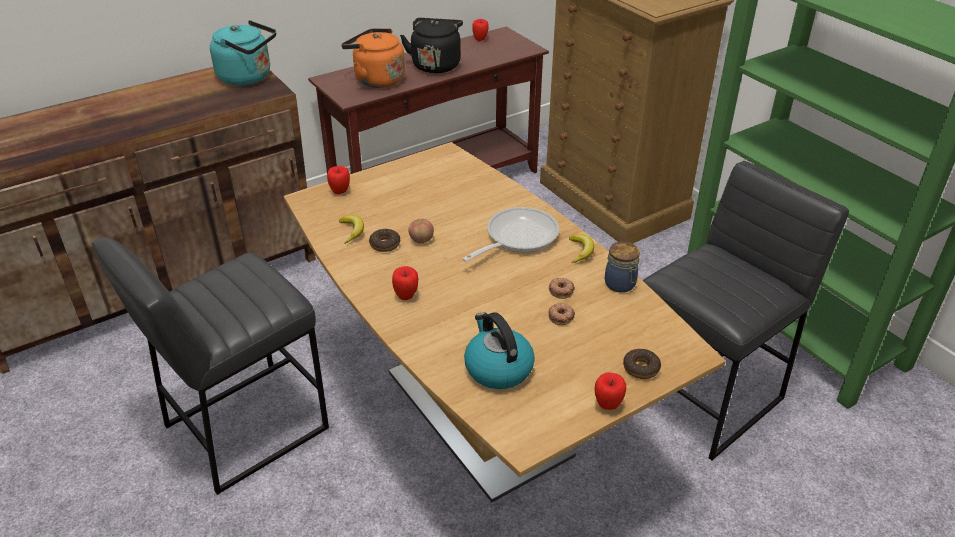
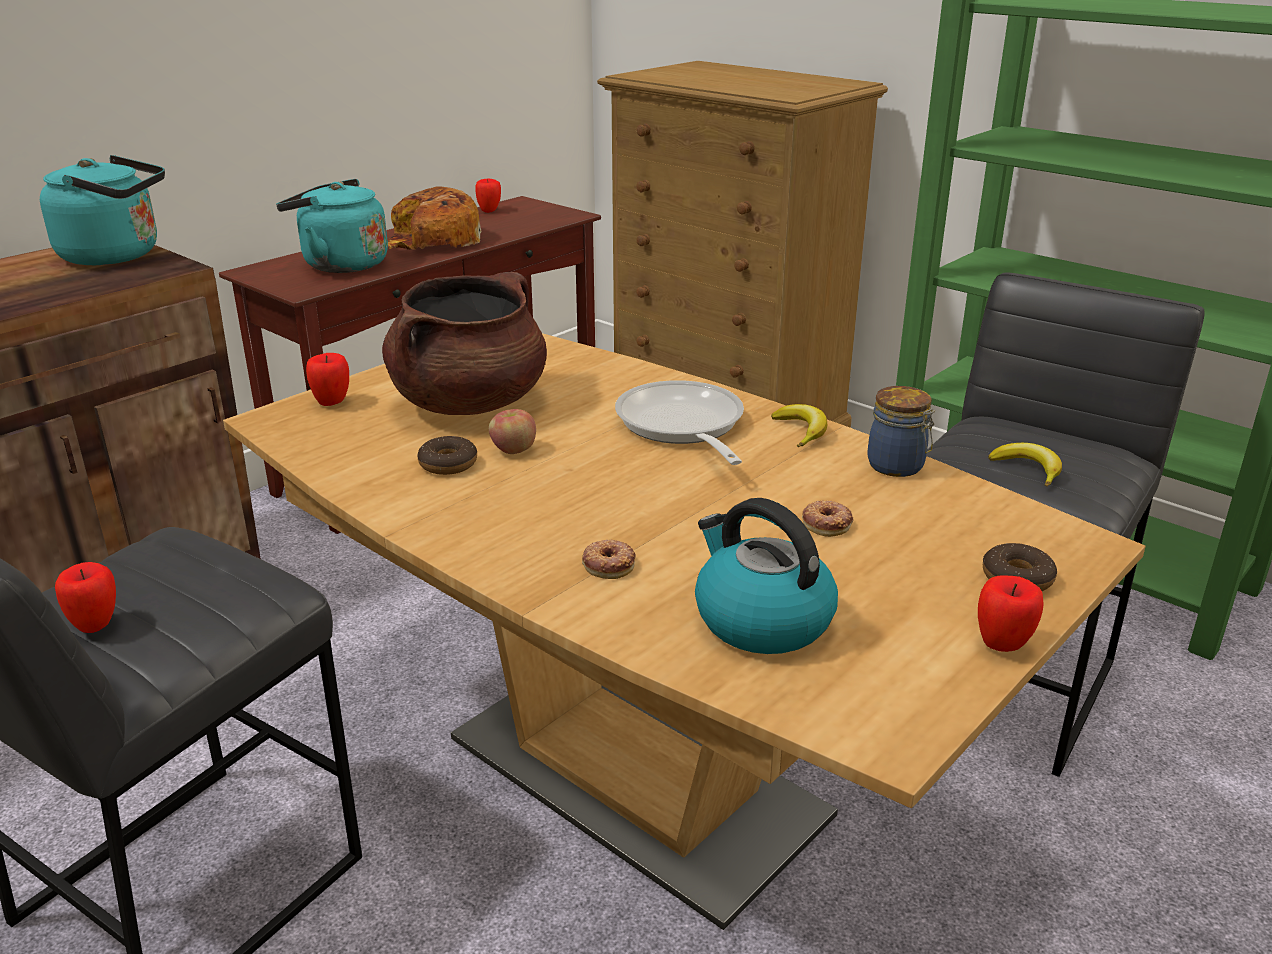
camera: 15 degrees left, 10 degrees down
(352, 231) = (377, 453): banana -> banana (1028, 469)
(376, 79) = (340, 264): orange kettle -> turquoise kettle
(406, 296) = (524, 533): apple -> apple (96, 625)
(411, 202) = (470, 403): none -> brown cooking pot
(436, 64) = (432, 241): black kettle -> bread
(517, 238) = (682, 427): frying pan -> frying pan turned 45 degrees counterclockwise
(561, 290) = (803, 487): donut -> donut (609, 564)

